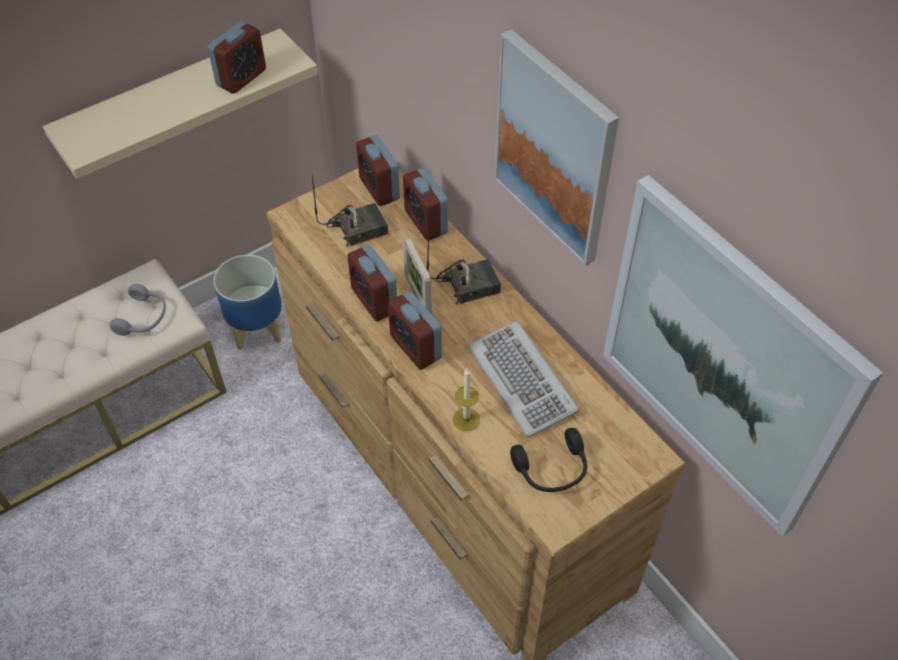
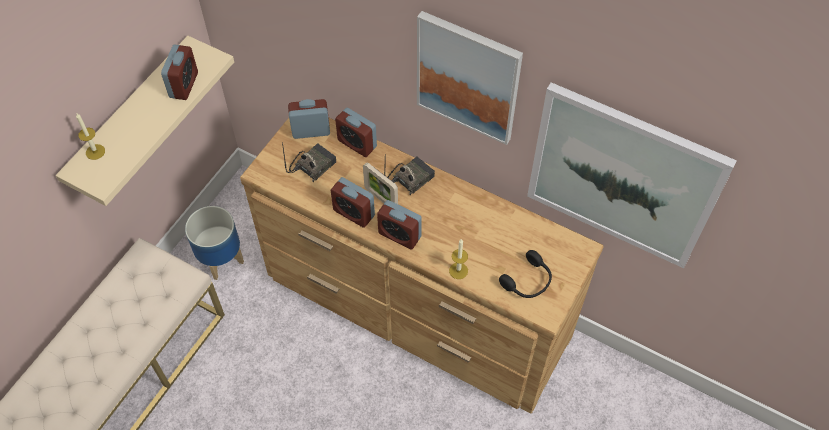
camera: 25 degrees left, 5 degrees up
(100, 116) = (95, 152): none -> candle
(144, 318) = (159, 285): grey headphones -> none
(379, 188) = (311, 130): alarm clock -> alarm clock turned 135 degrees clockwise
(523, 380) = (480, 230): keyboard -> none

